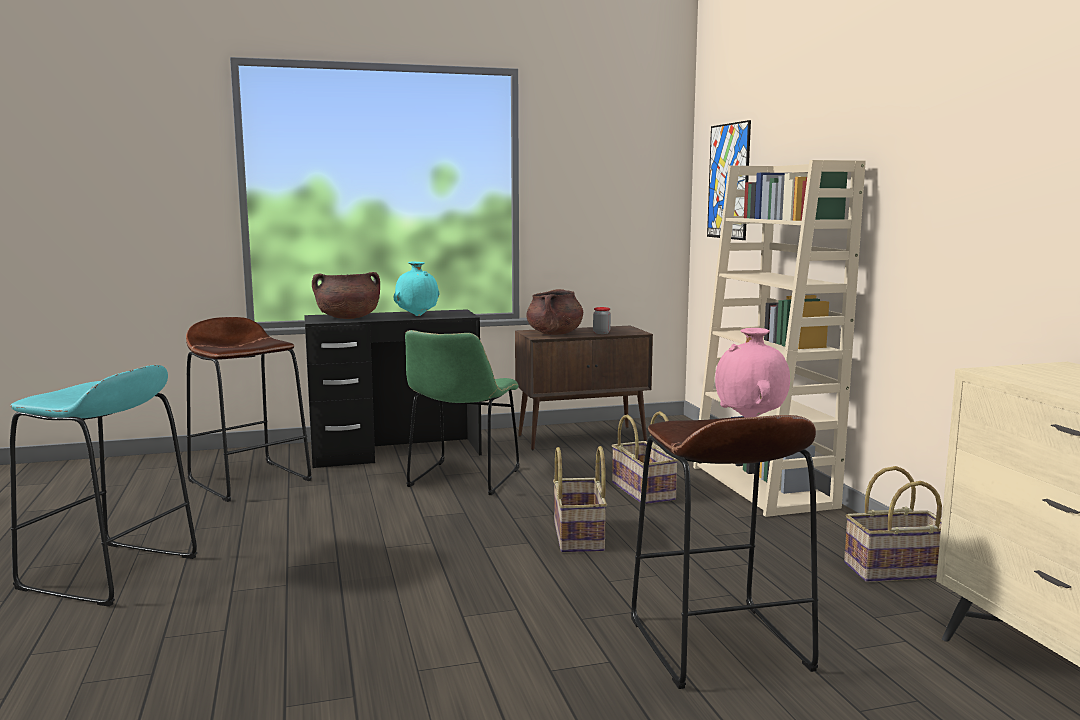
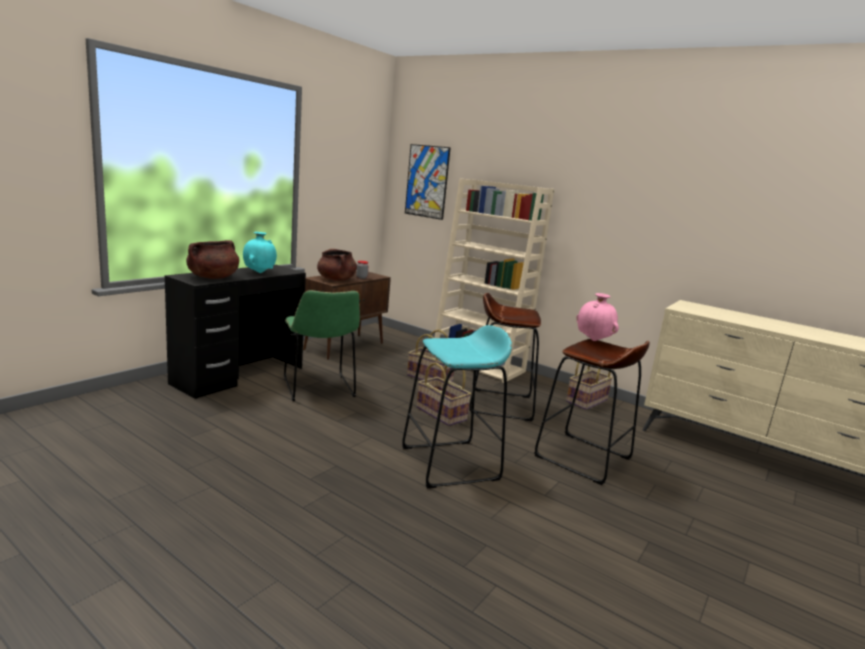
camera: 40 degrees left, 5 degrees up
(109, 573) = (179, 524): turquoise stool -> turquoise stool (450, 463)
(250, 480) = (160, 418): brown stool -> brown stool (500, 404)

